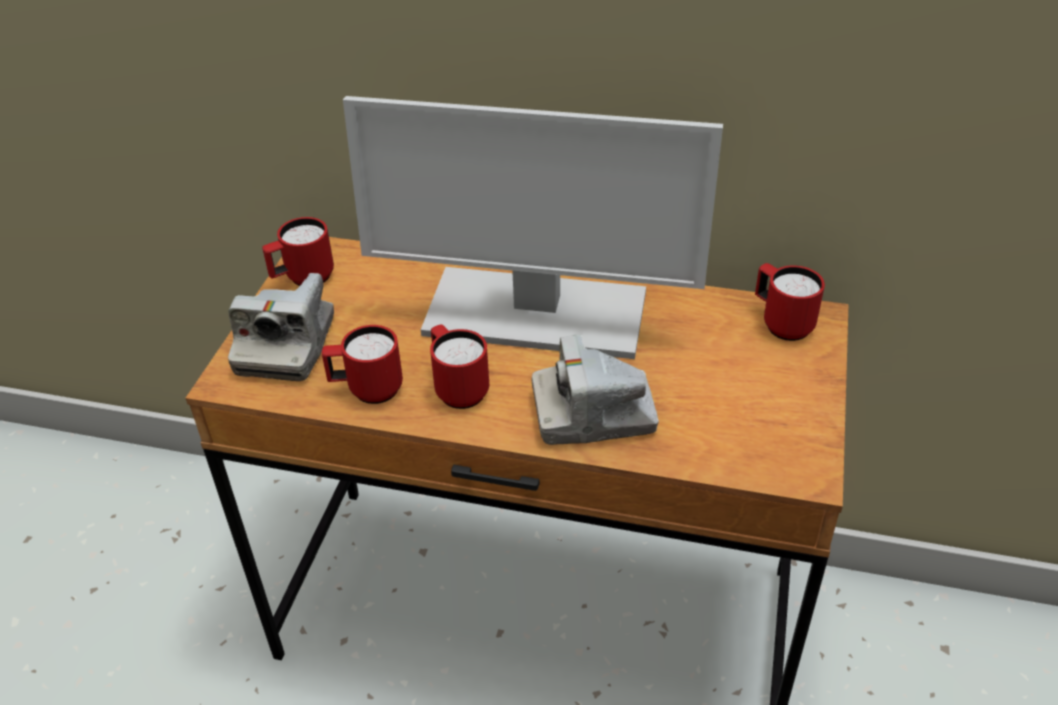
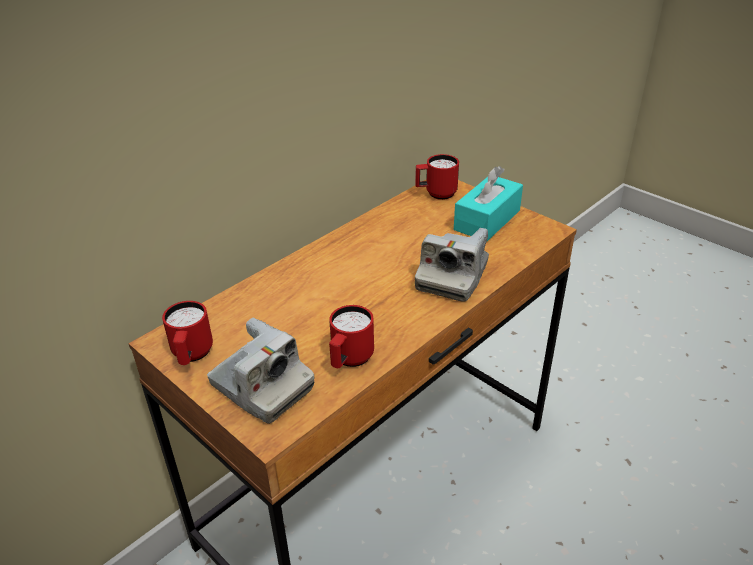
camera: 60 degrees left, 5 degrees down
(458, 388) = (385, 320): red mug -> none
(533, 315) = (345, 268): monitor -> none
(764, 398) = (487, 220): none -> turquoise tissue box

